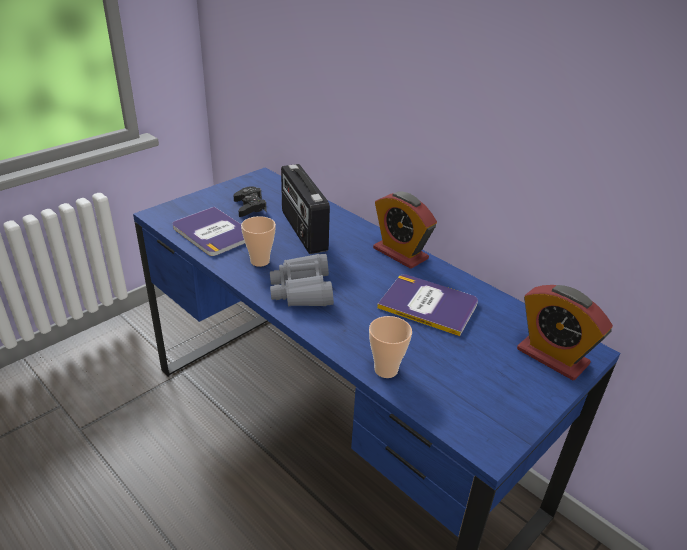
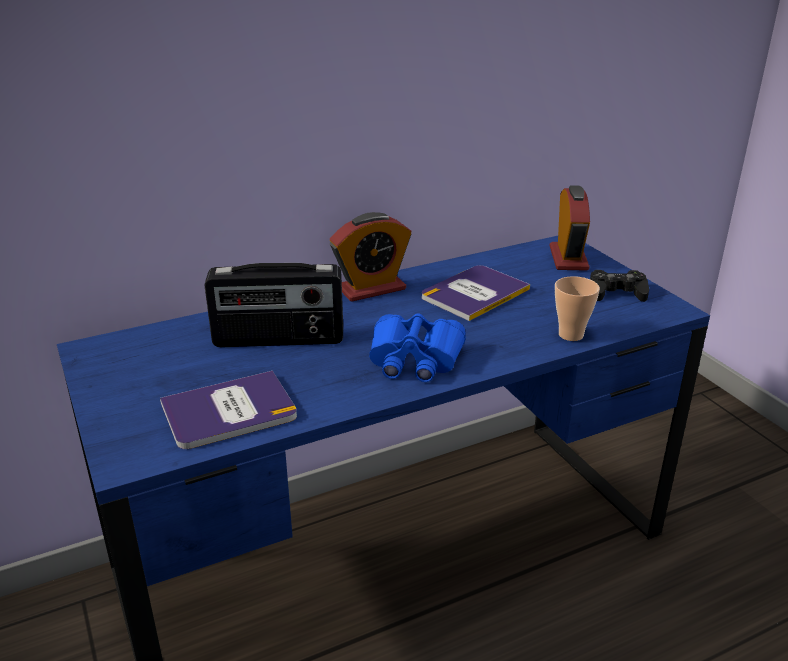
camera: 70 degrees left, 5 degrees down
(250, 207) = (177, 371): black game controller -> black game controller (616, 292)
(260, 261) = (333, 381): cup -> none
(302, 290) = (414, 359): grey binoculars -> blue binoculars
(552, 357) = (568, 258): alarm clock -> alarm clock turned 60 degrees counterclockwise

